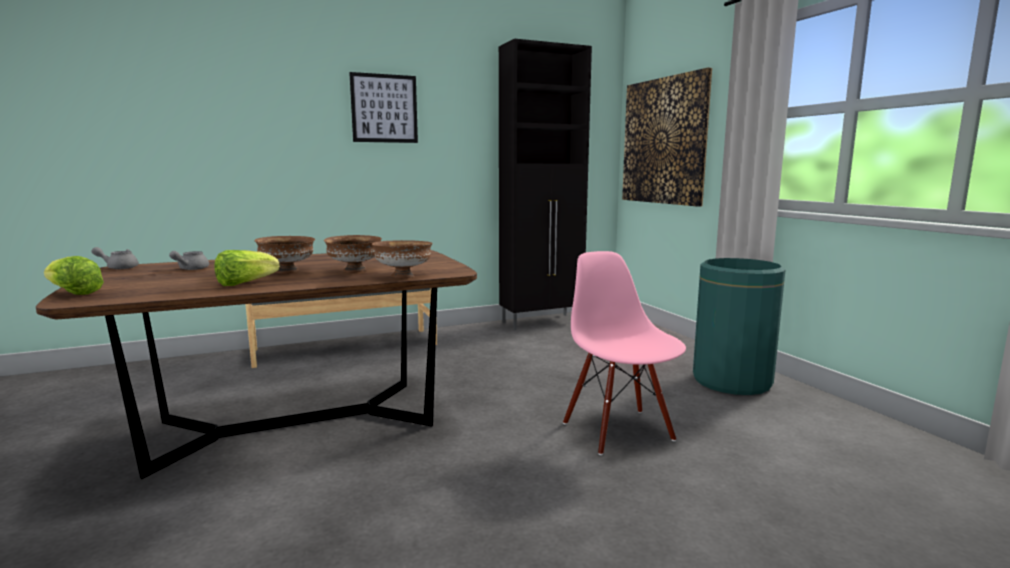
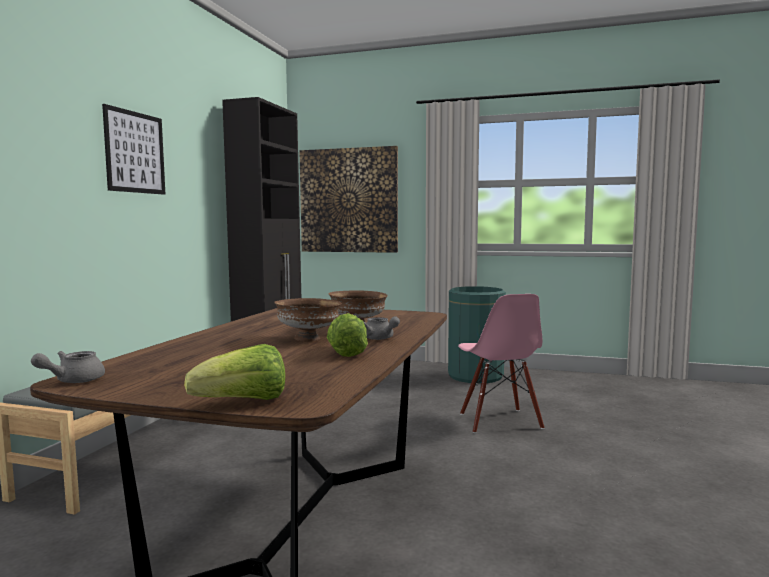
camera: 50 degrees left, 5 degrees down
(190, 269) = (192, 359): grey teapot -> grey teapot (380, 338)
(403, 276) = (416, 322): brown bowl -> none
(619, 431) = (499, 421): pink chair -> pink chair turned 120 degrees counterclockwise

